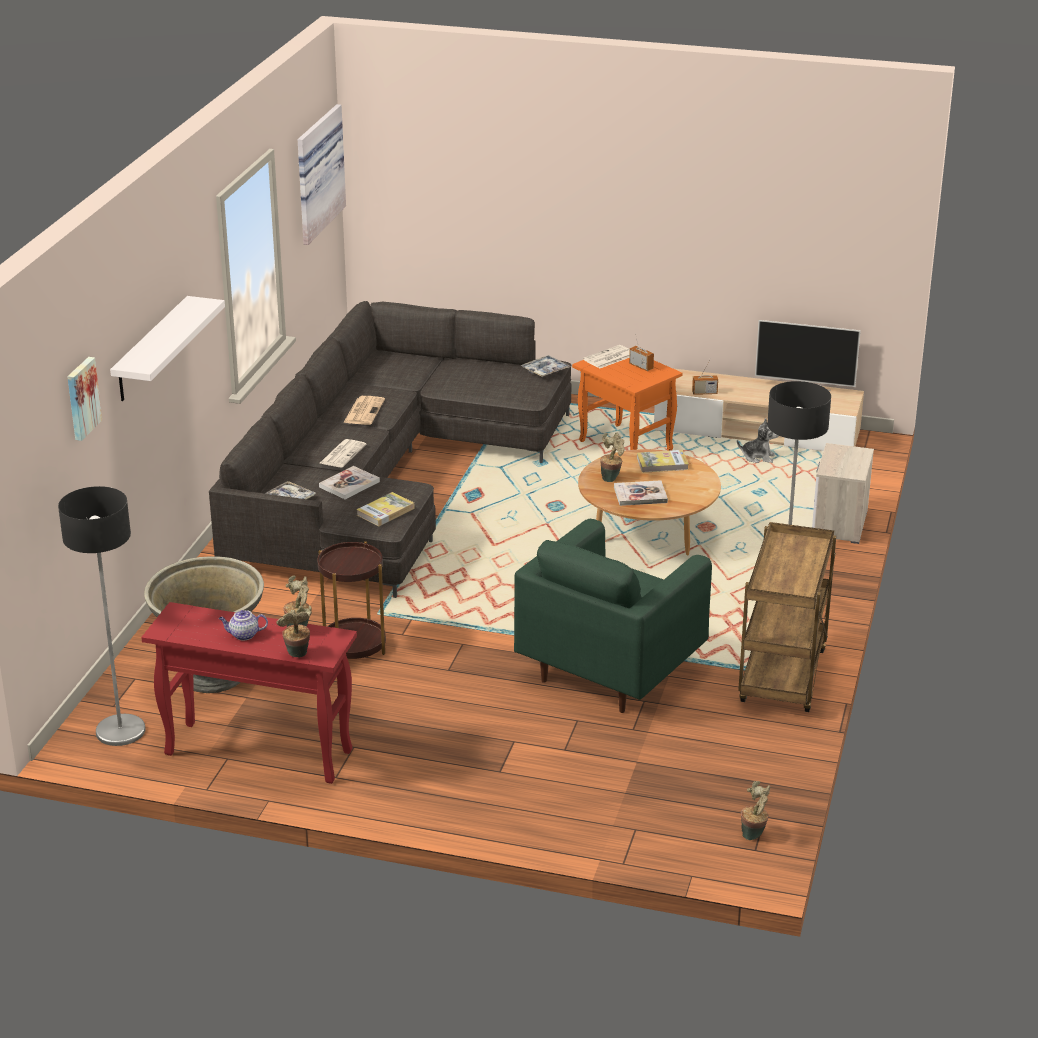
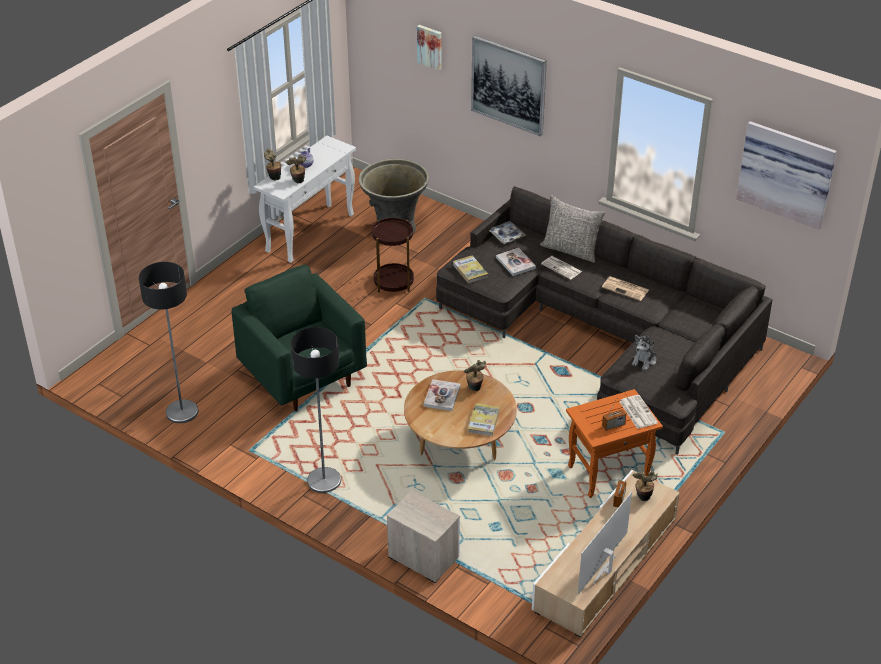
camera: 110 degrees right, 10 degrees up
(121, 731) = (360, 193): floor lamp -> floor lamp (181, 412)
(151, 349) = (508, 85): white shelf -> picture
(257, 753) = (310, 232): red console table -> white console table
(298, 454) = (570, 250): none -> grey pillow
(545, 370) = (662, 394): tray -> none
(754, 835) = (110, 387): potted plant -> potted plant (643, 498)
(758, 457) = (556, 548): plush toy -> plush toy (644, 361)
(783, 679) = (243, 451): brown cart -> none

